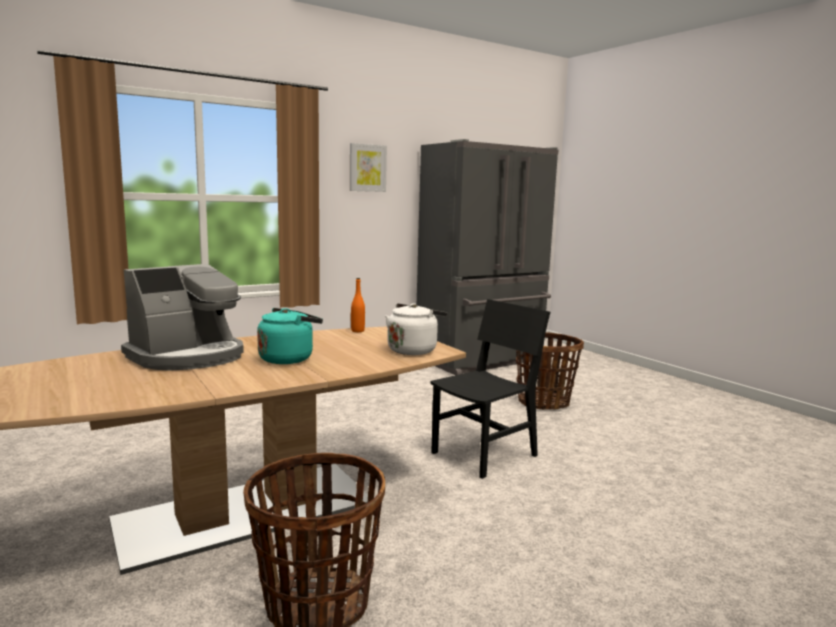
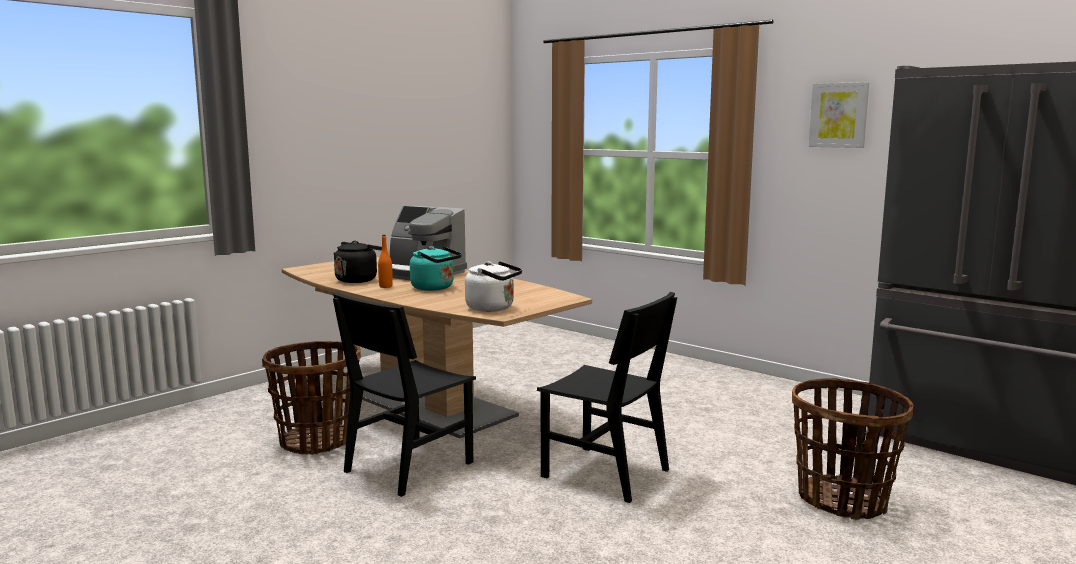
camera: 75 degrees right, 0 degrees up
(175, 384) = (358, 280): none -> black kettle
(357, 331) = (549, 291): orange bottle -> orange bottle (385, 286)
(433, 540) = (409, 467): none -> black chair

